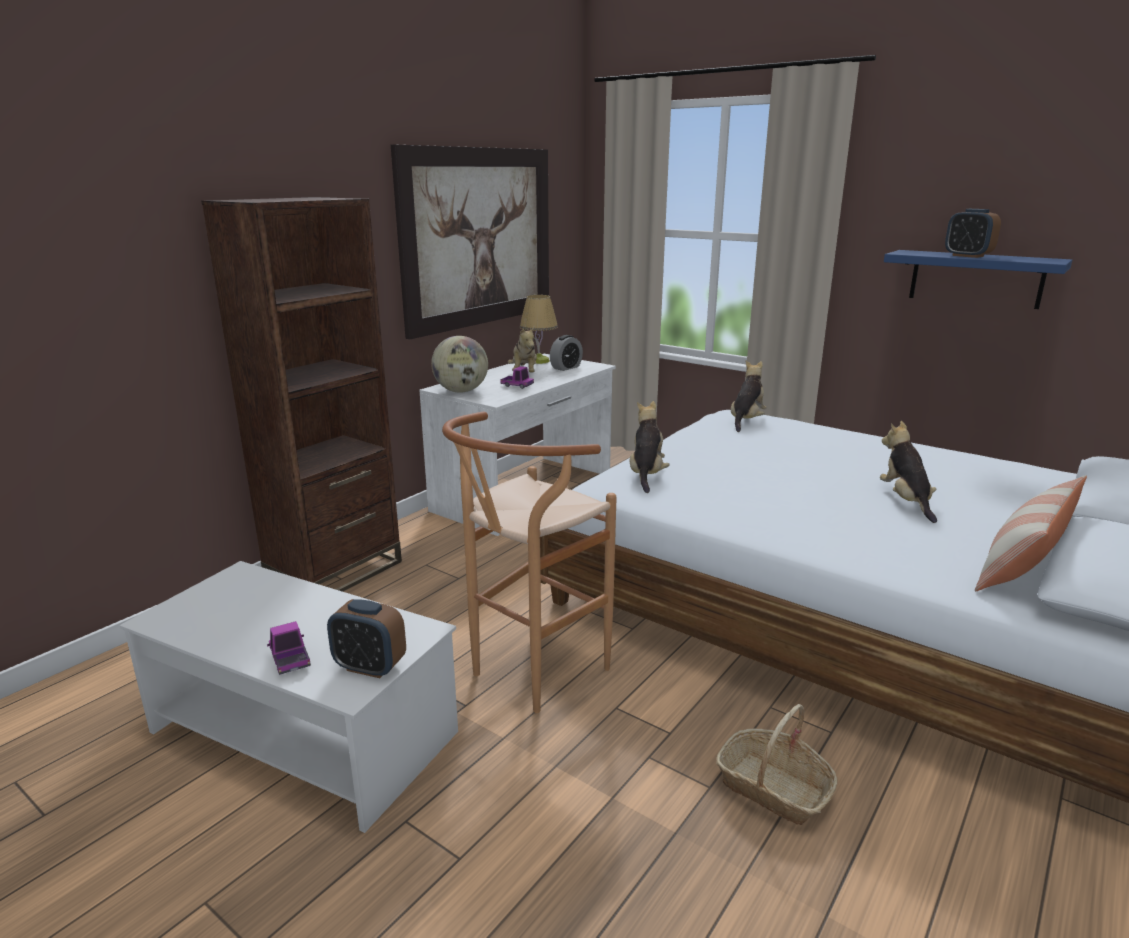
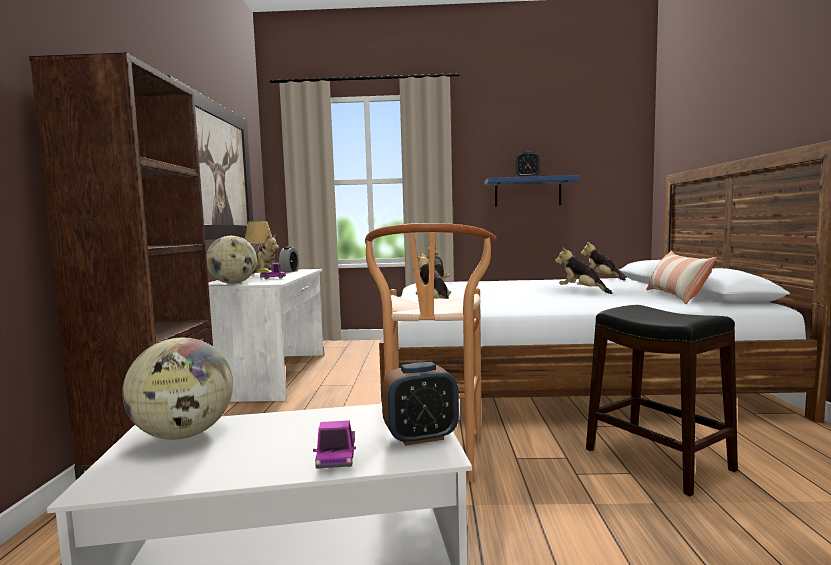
camera: 35 degrees left, 15 degrees down
(246, 588) = (184, 435): none -> globe
(290, 660) = (336, 457): toy truck -> toy truck turned 120 degrees counterclockwise
(773, 788) = (657, 459): basket -> black stool
(1034, 470) = (602, 278): none -> plush toy

